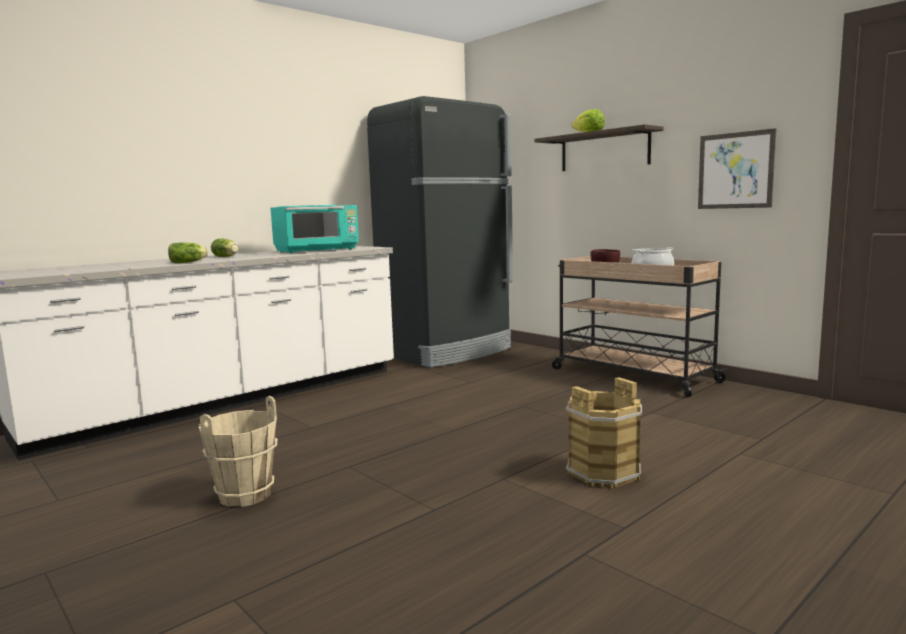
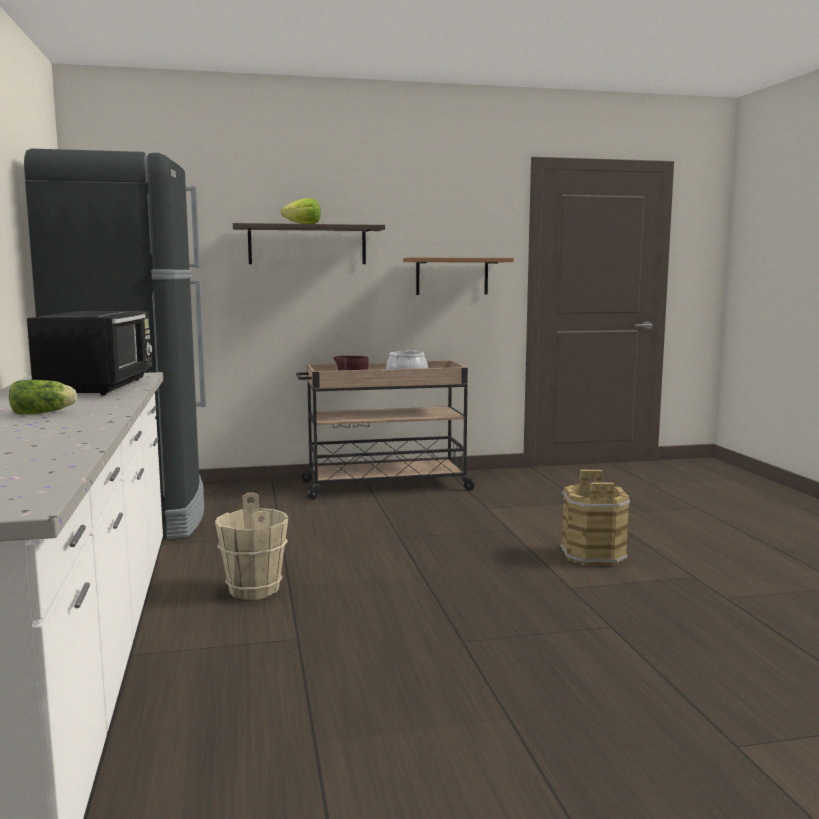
camera: 60 degrees left, 0 degrees up
(189, 262) = (95, 427): lettuce -> none
(245, 495) = (482, 710): beige bucket -> beige bucket (253, 590)
(317, 250) = (99, 387): turquoise microwave -> black microwave
(735, 170) = (452, 276): picture -> shelf

